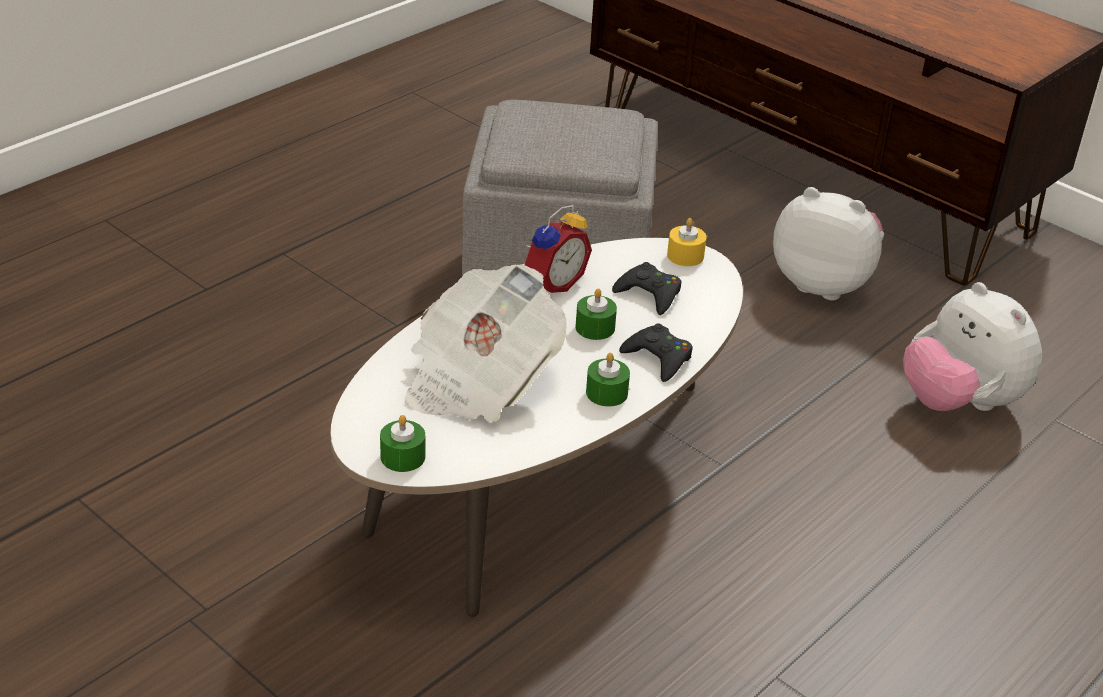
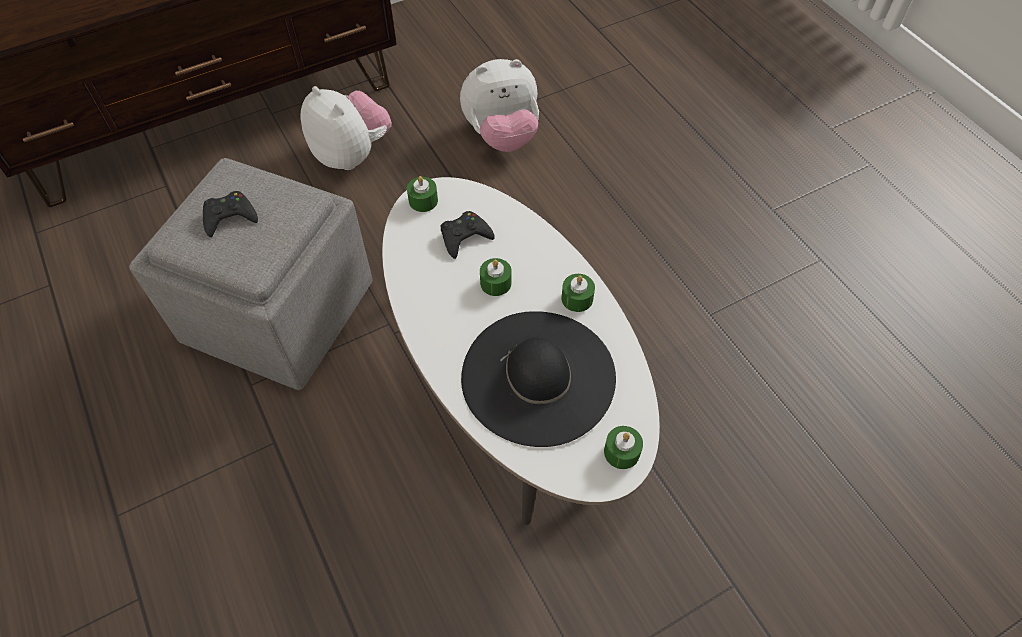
camera: 70 degrees left, 20 degrees up
(479, 379) = (538, 376): newspaper -> black hat
(553, 283) = (428, 294): alarm clock -> none
(658, 358) = (544, 256): black game controller -> black game controller (229, 217)
(685, 256) = (423, 200): yellow candle -> green candle
(823, 284) = (352, 154): plush toy -> plush toy turned 90 degrees clockwise

